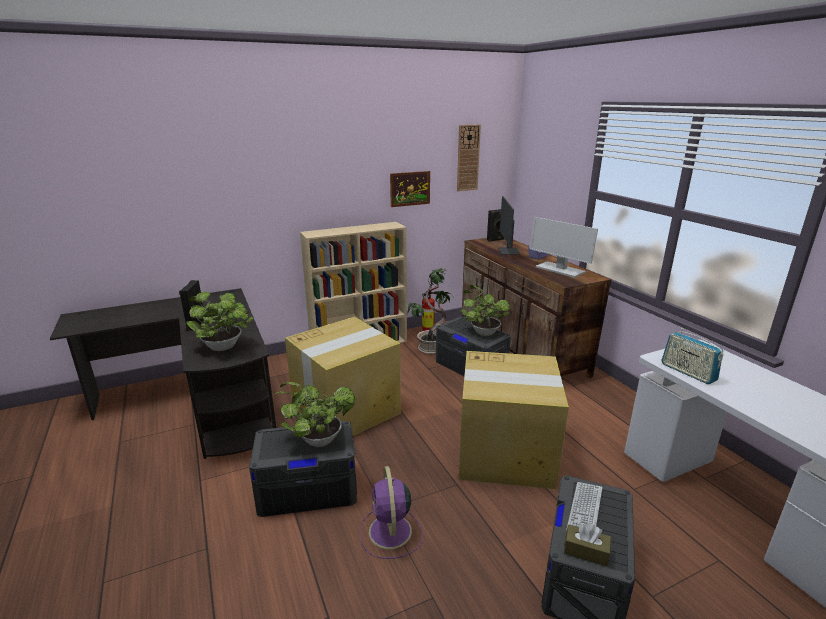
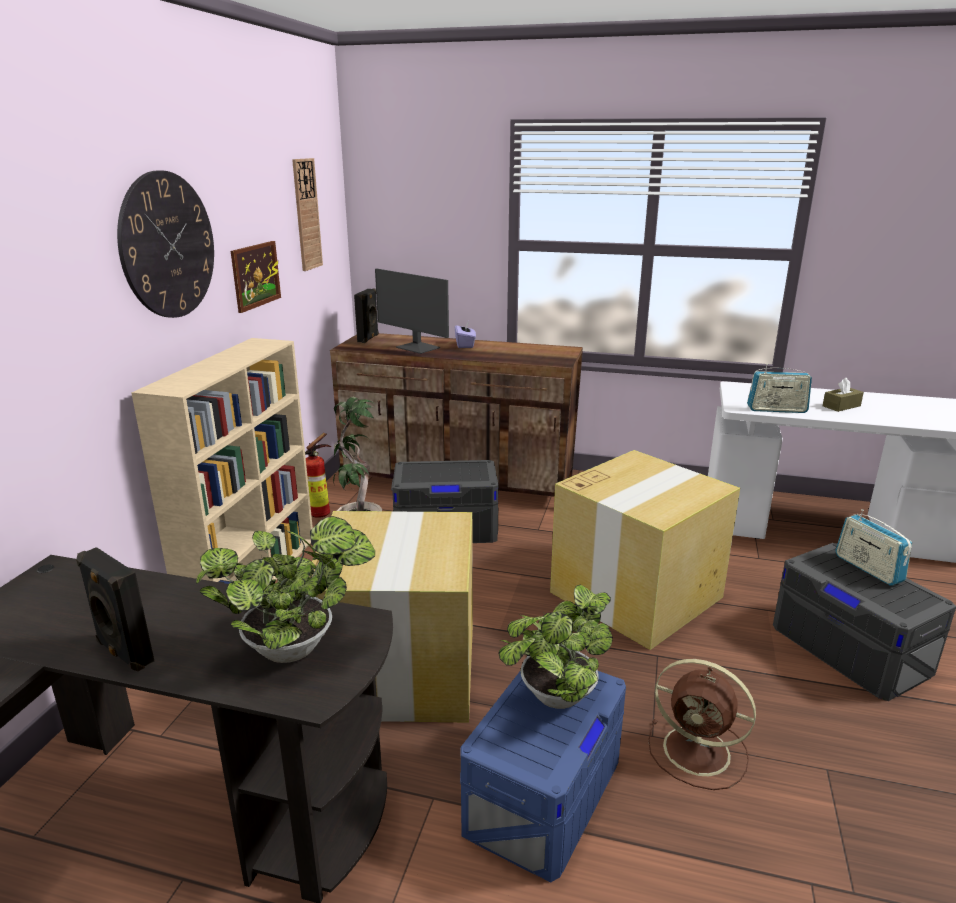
camera: 50 degrees left, 0 degrees up
(308, 489) = (543, 793): grey storage box -> blue storage box
(341, 167) = (168, 245): none -> wall clock
(390, 533) = (699, 752): purple fan -> brown fan
(483, 332) = (459, 470): potted plant -> none
(559, 270) = (519, 352): monitor -> none
(584, 509) = (846, 576): keyboard -> none
(586, 551) = (907, 605): brown tissue box -> brown tissue box (841, 406)
(614, 518) = (868, 568): none -> radio

